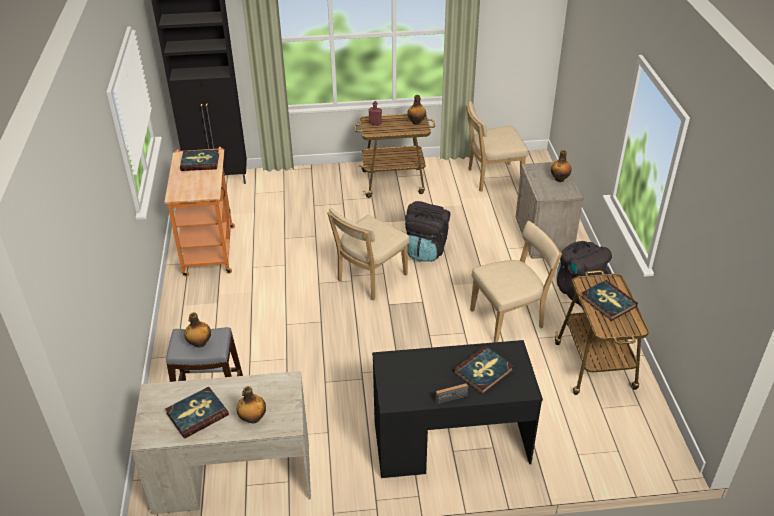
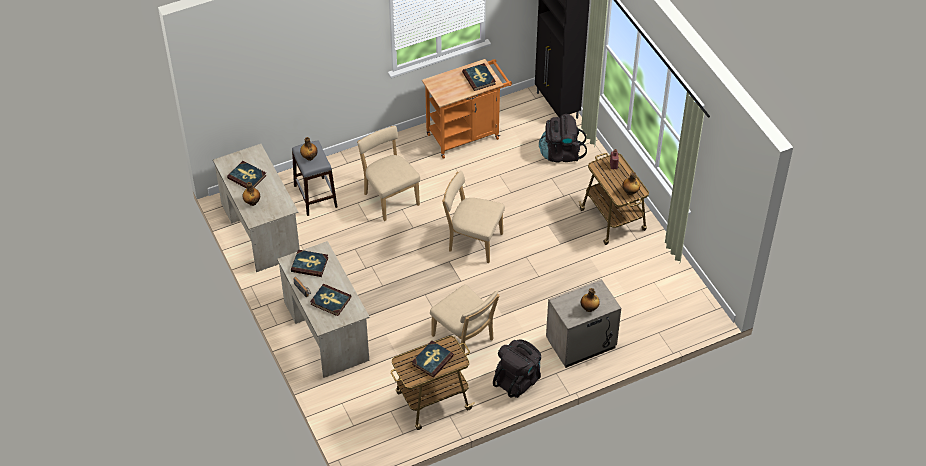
camera: 70 degrees right, 10 degrees up
(407, 379) = (309, 264): none -> book
(426, 250) = (526, 267): black backpack -> black backpack (561, 153)
(450, 442) = (326, 331): black desk -> beige desk
(492, 178) = (657, 289): beige chair -> beige chair (390, 197)

